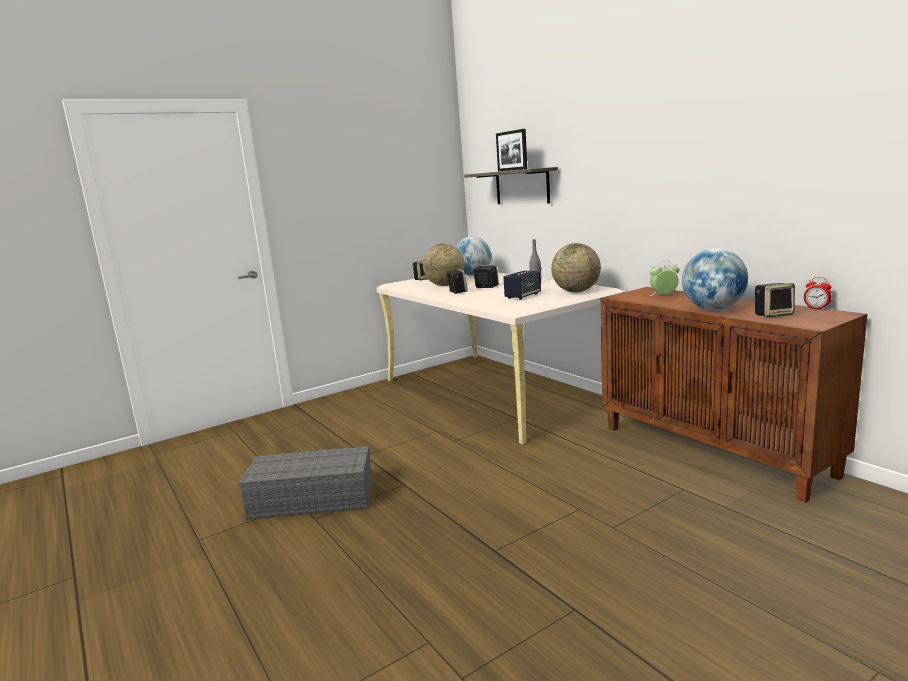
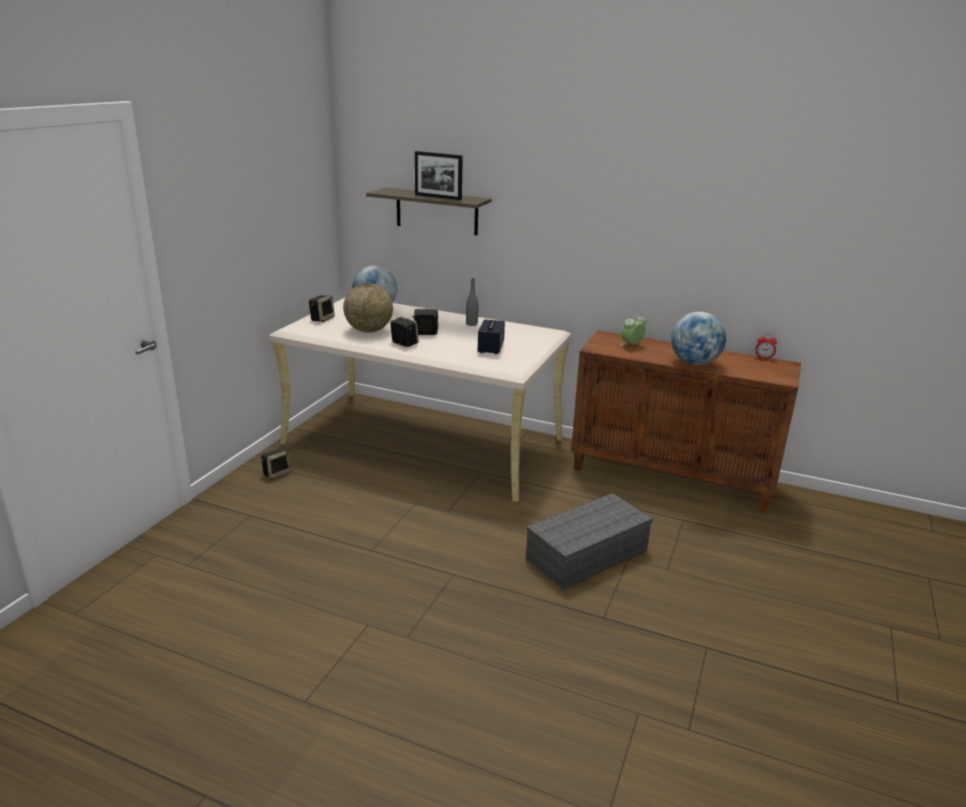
camera: 35 degrees left, 10 degrees up
(314, 498) = (377, 614): grey storage box -> grey storage box (587, 553)
(576, 291) = (534, 338): globe -> none
(773, 315) = (745, 368): speaker -> speaker (277, 473)

